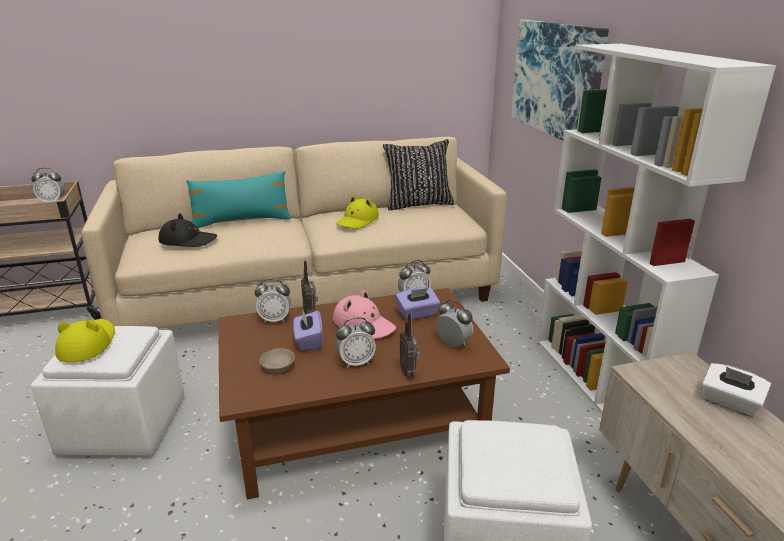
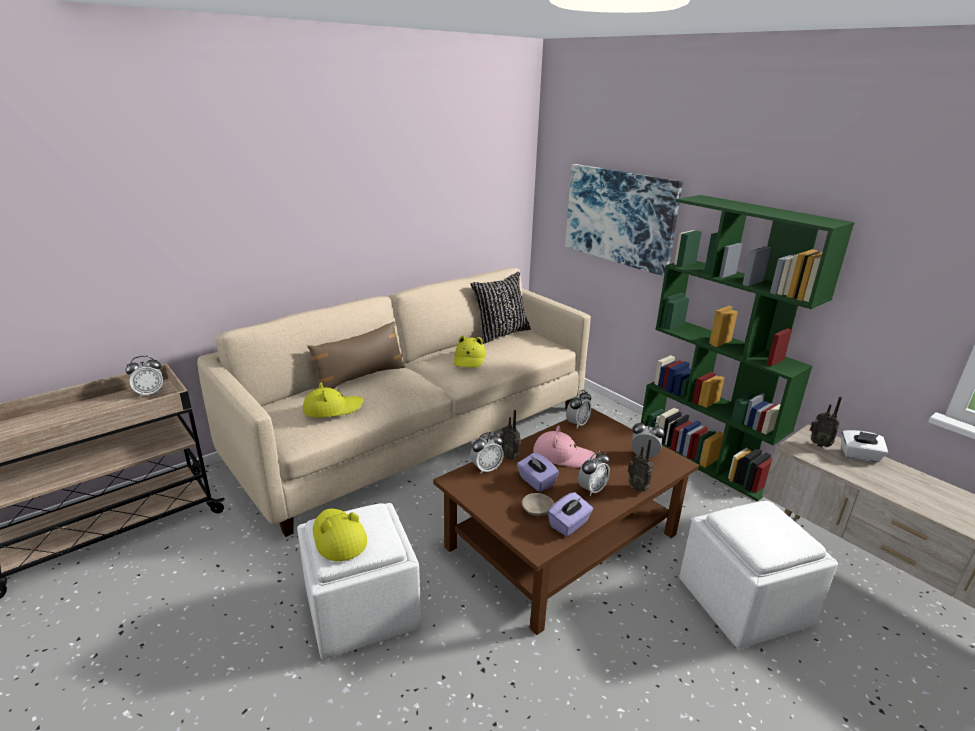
camera: 25 degrees left, 0 degrees up
(188, 240) = (332, 408): black hat -> yellow hat
(242, 221) = (360, 377): turquoise pillow -> brown pillow
(417, 314) = (593, 436): purple tissue box -> purple tissue box (569, 524)
(599, 383) = (705, 460): white bookcase -> green bookcase
(681, 376) = (819, 444): none -> radio

